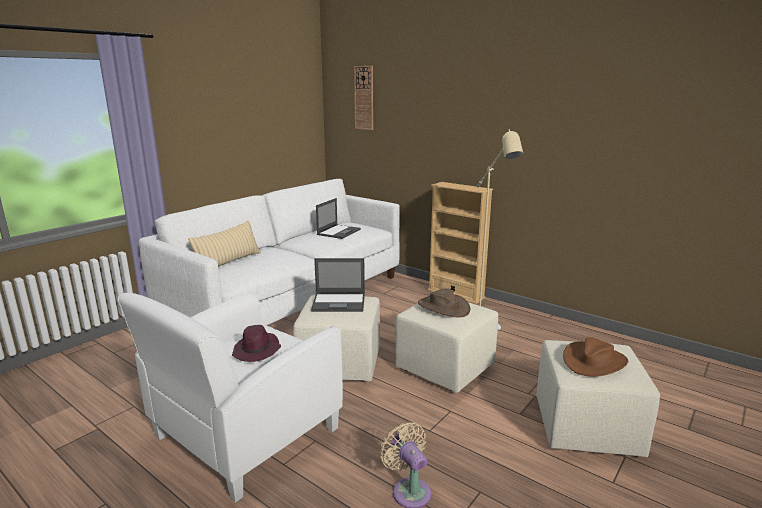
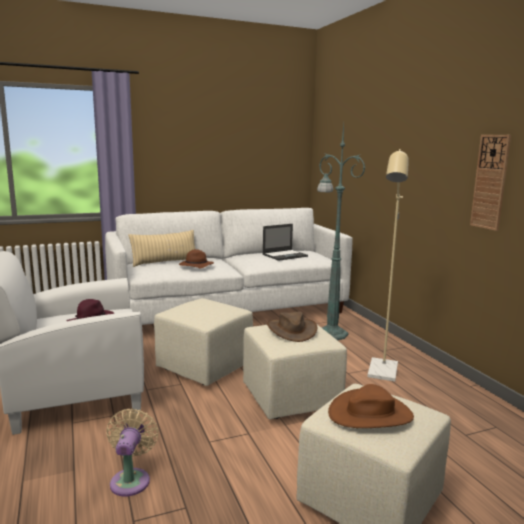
camera: 30 degrees right, 5 degrees down
(270, 261) = (195, 266): none -> brown hat
(339, 303) = (208, 307): laptop -> none
(364, 98) = (338, 130): wall clock -> wall clock (490, 182)
(407, 300) = (330, 333): none -> green floor lamp
(456, 294) = (387, 339): beige bookcase -> none

